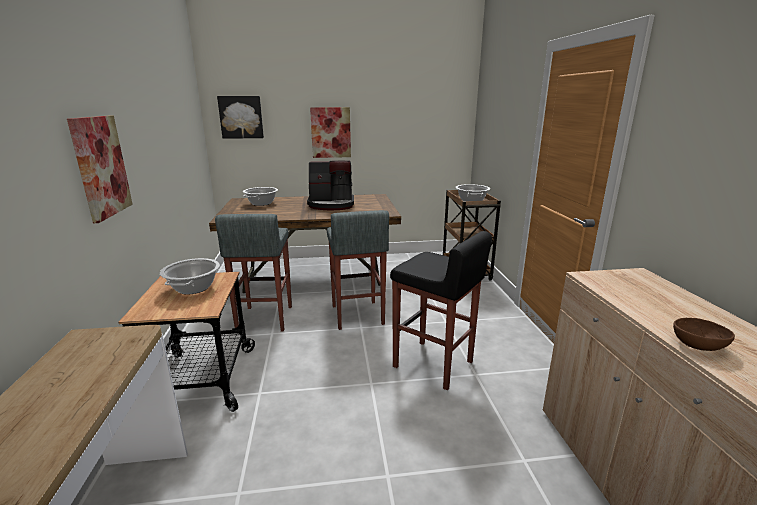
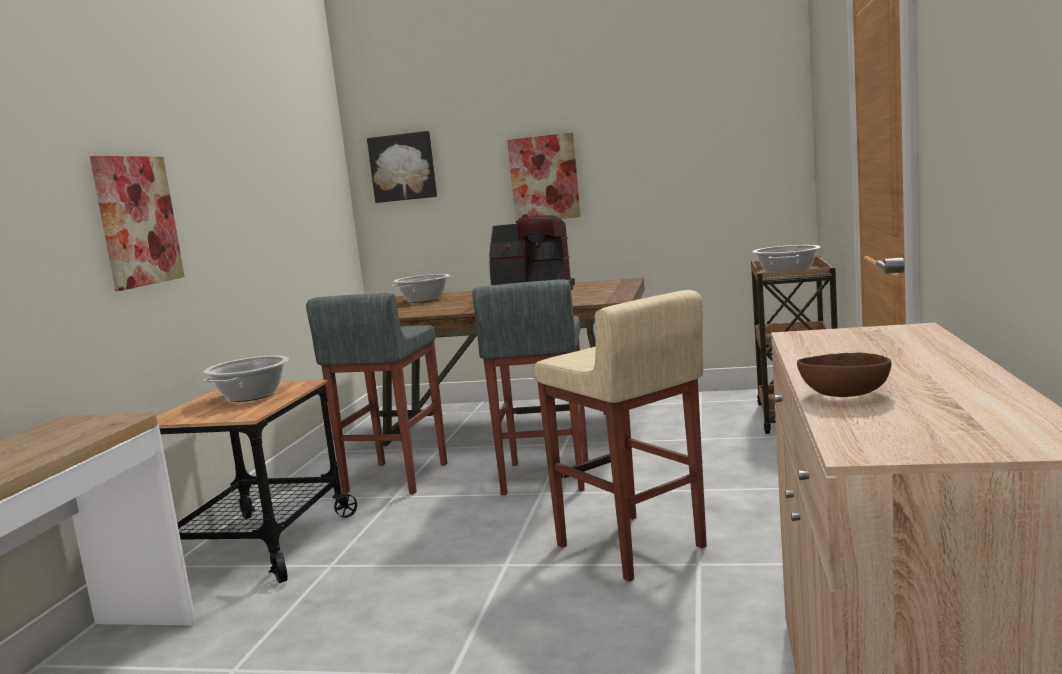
camera: 20 degrees right, 10 degrees down
(433, 365) = (630, 547): black stool -> beige stool

